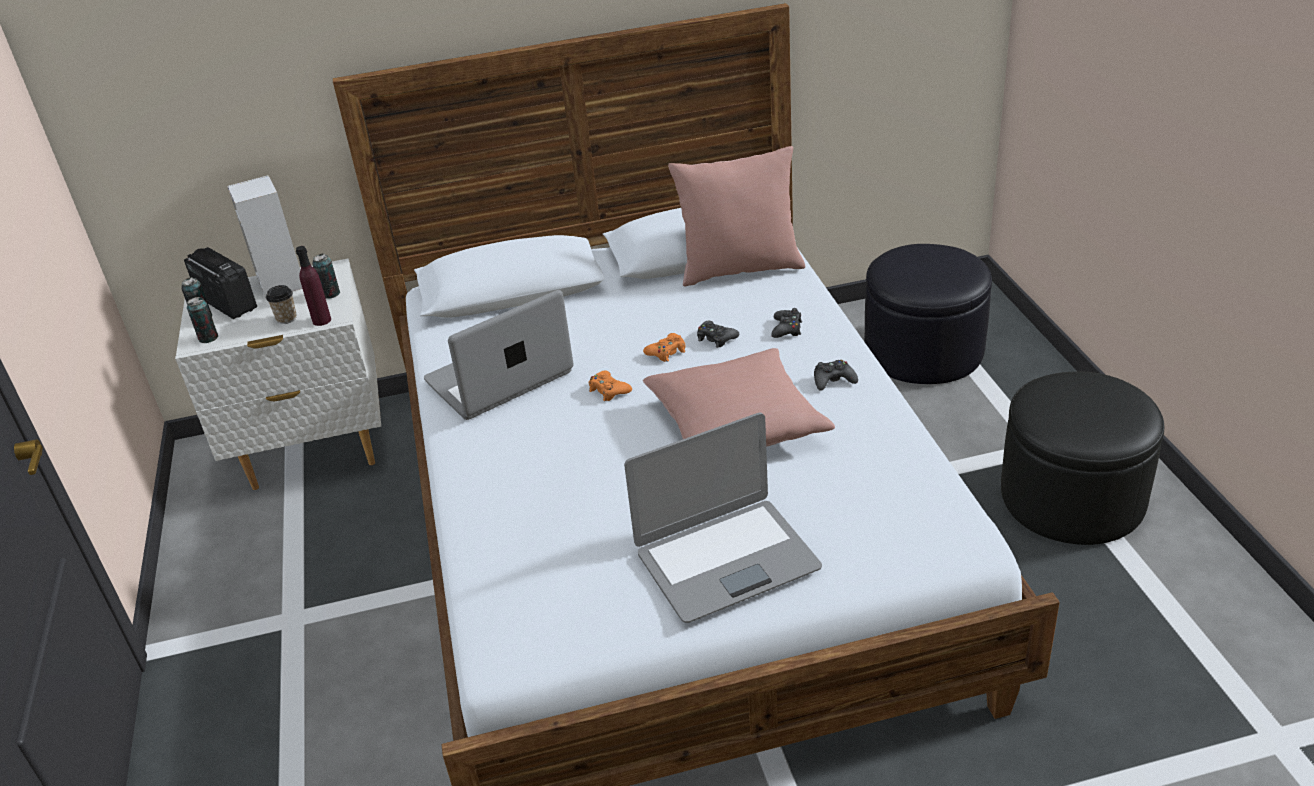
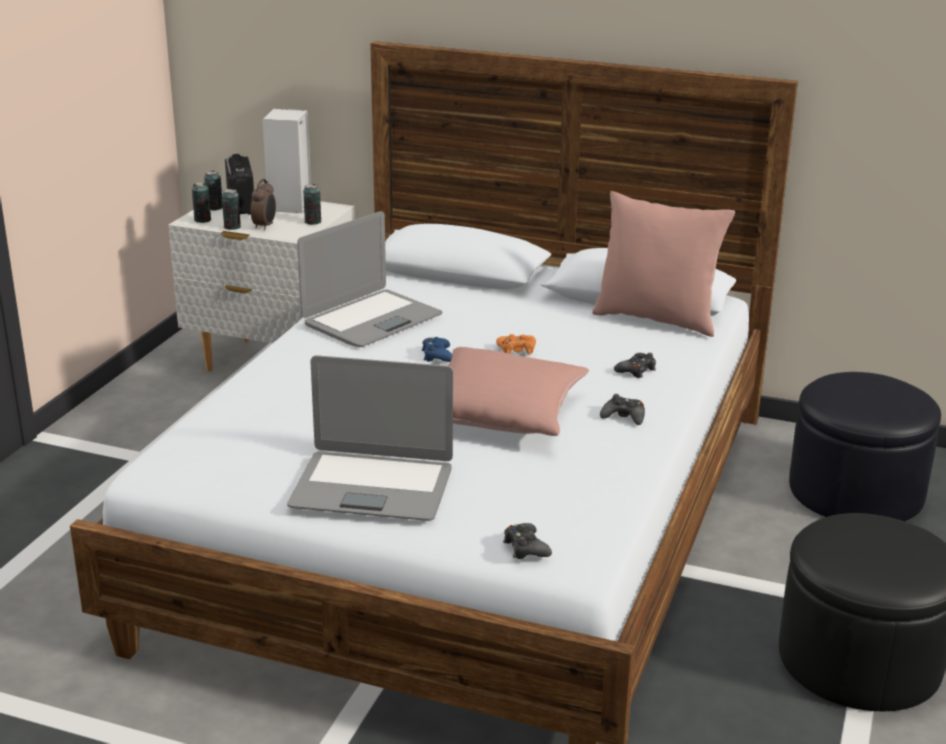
camera: 30 degrees right, 10 degrees down
(252, 333) = (232, 227): none -> can
(286, 318) = (265, 226): cup -> alarm clock
(322, 320) = (285, 235): purple bottle -> none
(500, 378) = (371, 320): laptop -> laptop turned 135 degrees clockwise
(608, 390) = (437, 355): orange game controller -> blue game controller
(716, 338) = (569, 355): black game controller -> black game controller (525, 548)

